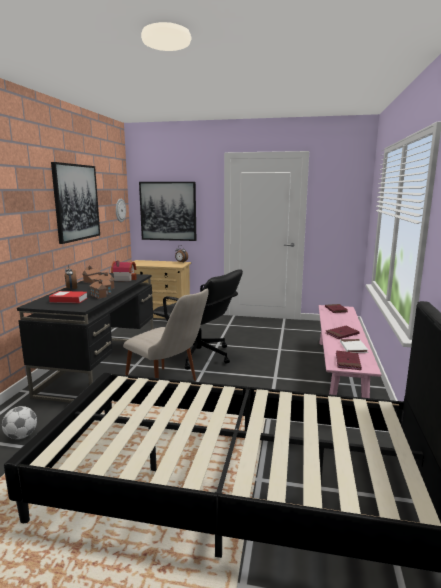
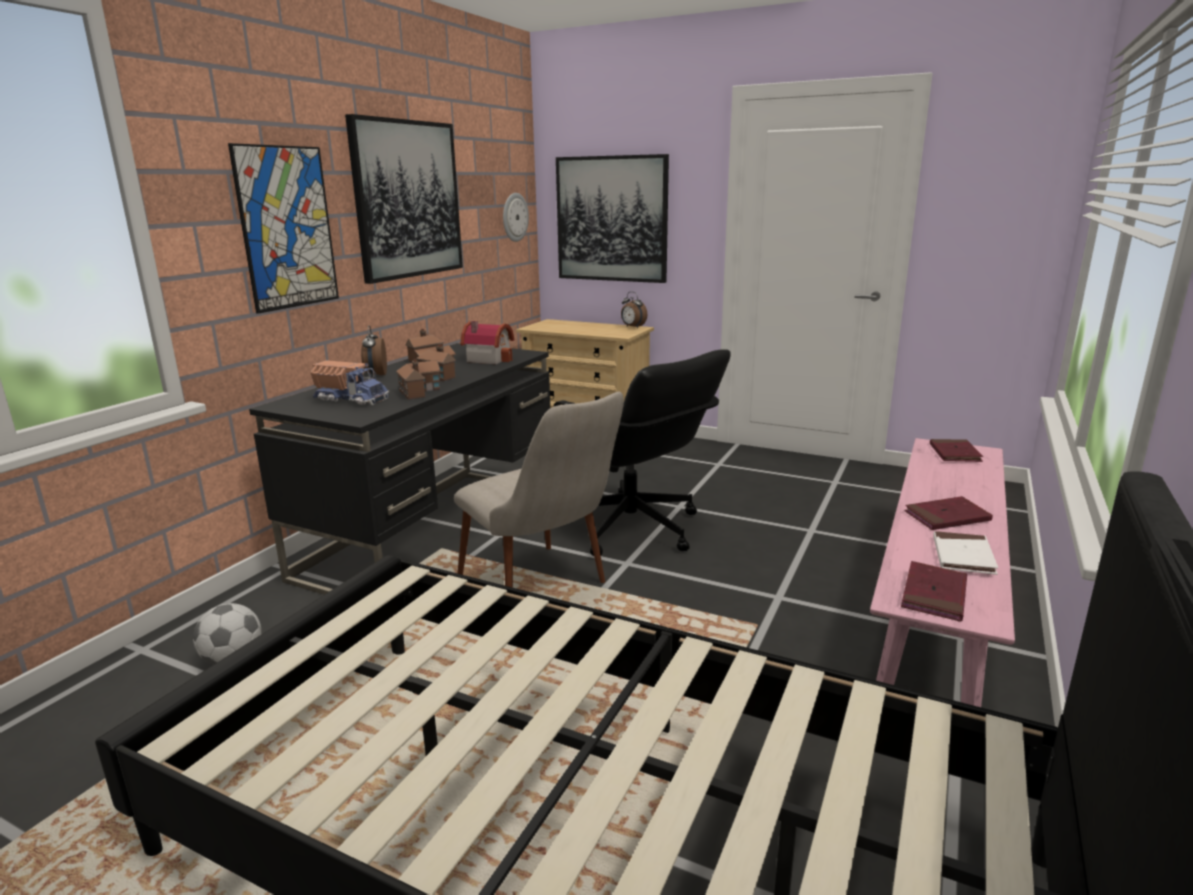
camera: 15 degrees right, 5 degrees up
(27, 217) = (287, 228): none -> picture
(69, 300) = (351, 399): book -> toy truck

